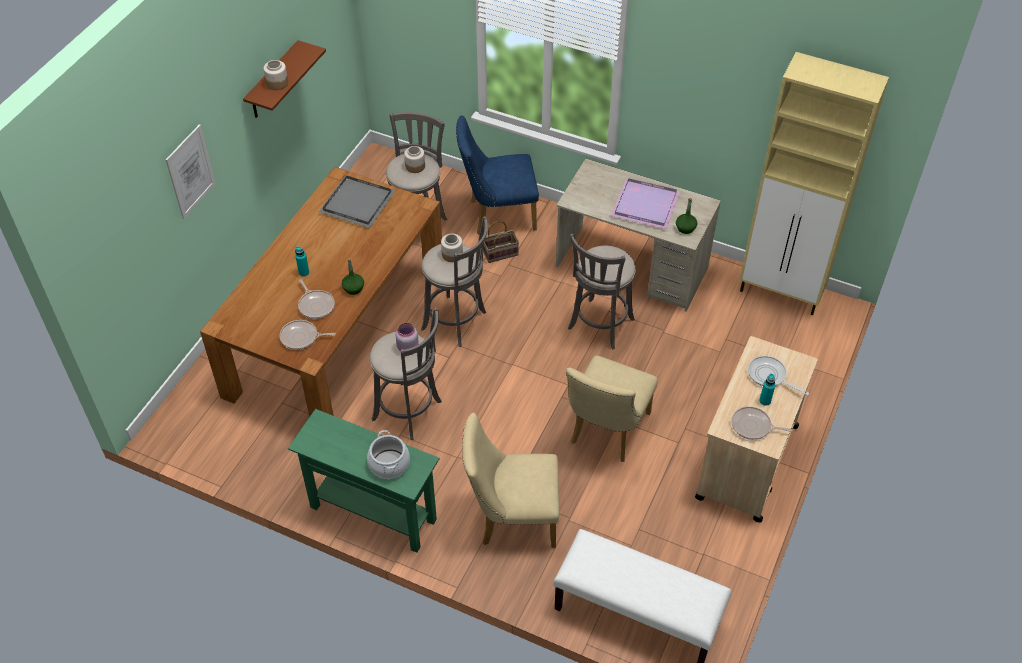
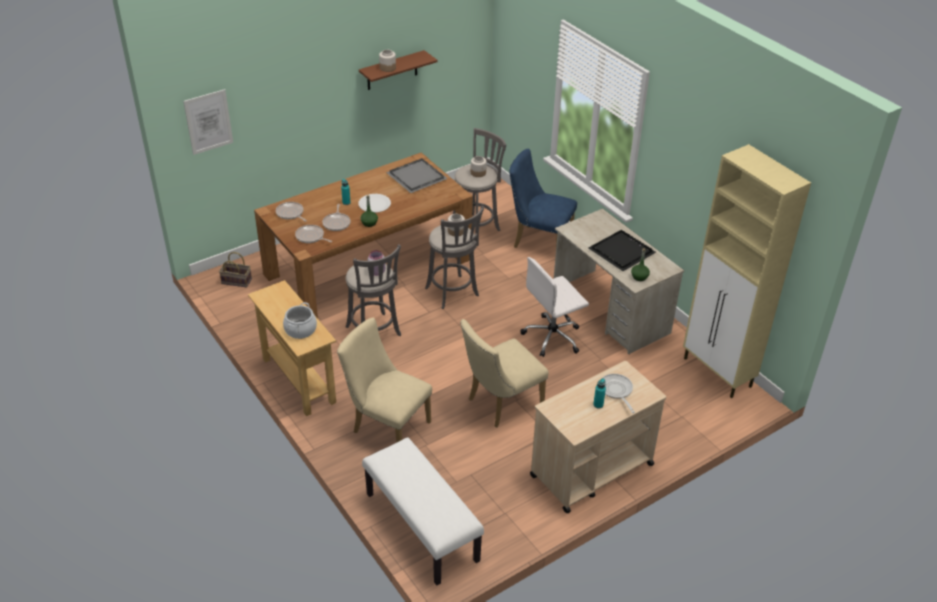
camera: 30 degrees right, 10 degrees down
(190, 171) = (295, 100): picture -> picture (208, 122)
(338, 260) = (374, 204): none -> white plate
(373, 513) = (298, 380): green console table -> beige console table
(501, 252) = (521, 264): basket -> basket (237, 281)
(599, 326) = (553, 337): grey stool -> white office chair
(646, 204) = (623, 252): purple tray -> black tray
(753, 426) = (573, 416): frying pan -> frying pan (290, 213)

